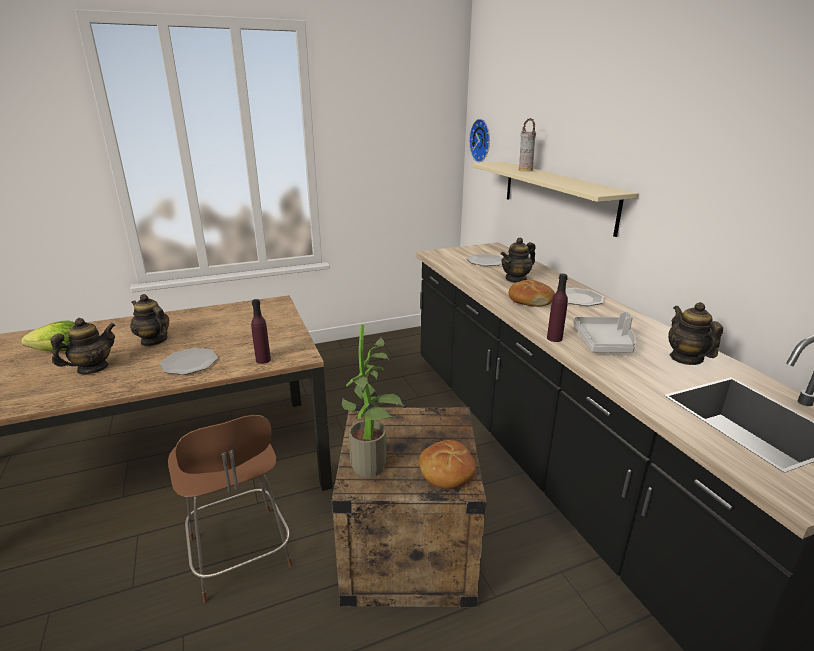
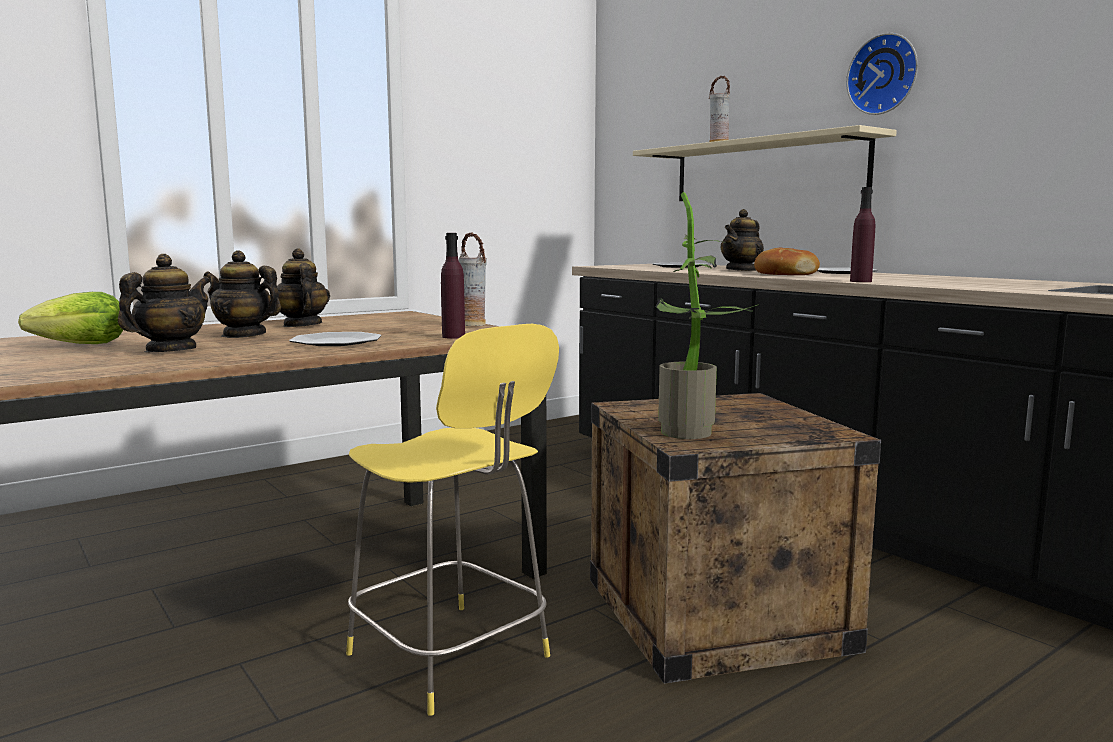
camera: 15 degrees left, 15 degrees down
(240, 555) = (452, 658): brown stool -> yellow stool
(296, 334) = (473, 325): none -> vase
(446, 471) = (798, 427): bread -> none
(482, 140) = (627, 136): wall clock -> wall clock (884, 75)
(604, 343) = (924, 281): grey tray -> none
(686, 358) = (1030, 282): teapot -> teapot (301, 325)

